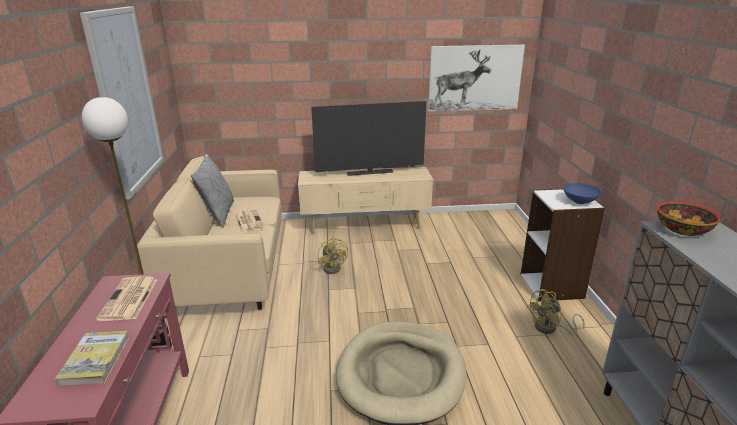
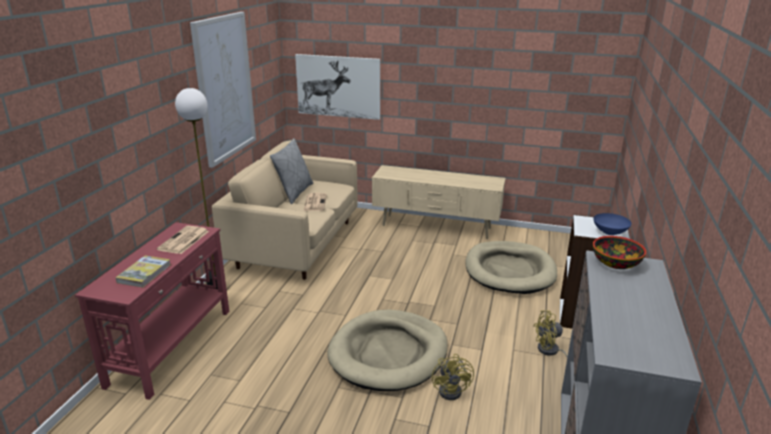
camera: 20 degrees right, 0 degrees up
(333, 267) = (384, 258): yellow fan -> yellow fan (453, 390)
(370, 172) = (445, 176): television -> none
(459, 255) = (509, 270): none -> beige dog bed
(474, 78) = (564, 93): picture -> picture (338, 86)

